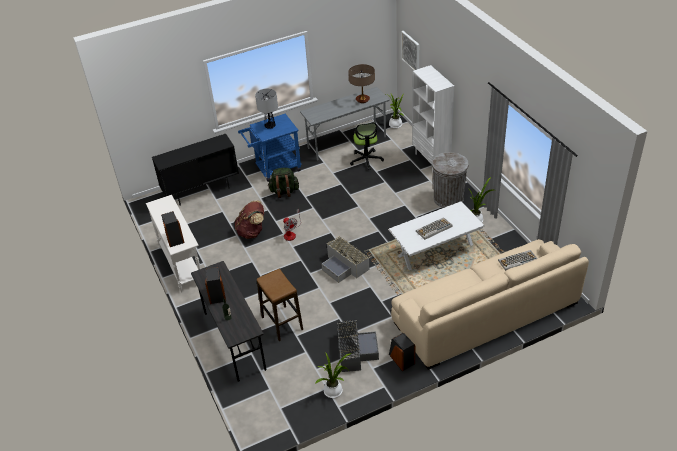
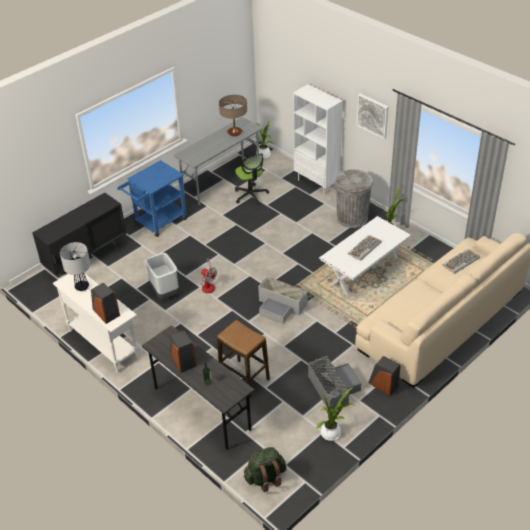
camera: 20 degrees left, 0 degrees up
(252, 232) = (165, 292): brown backpack -> grey trash can
(270, 126) = (151, 176): table lamp -> table lamp (82, 287)
(284, 192) = (179, 244): green backpack -> green backpack (265, 478)
(411, 51) = (277, 74): picture -> picture (373, 115)

